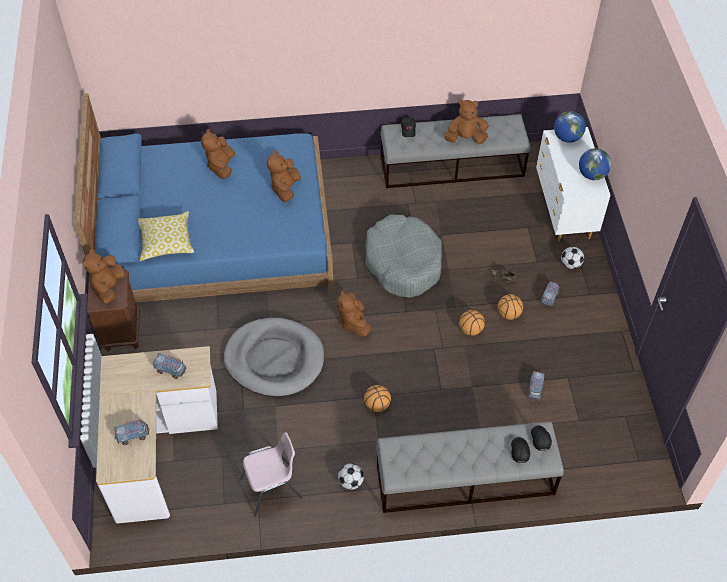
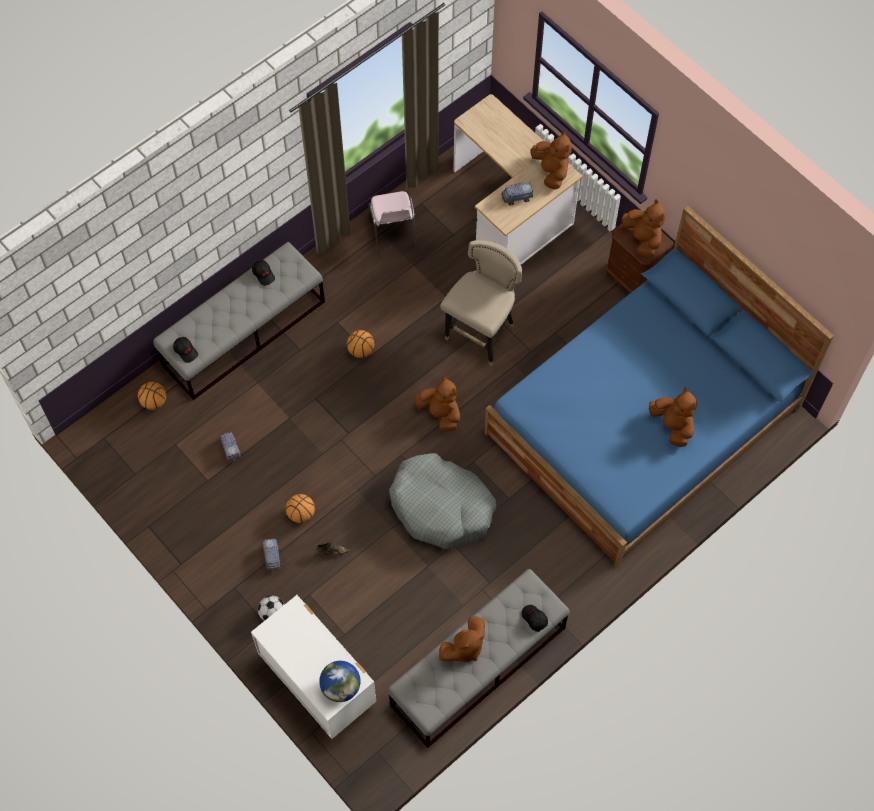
camera: 145 degrees right, 10 degrees up
(133, 436) = (497, 137): toy truck -> none
(166, 241) = (642, 315): pillow -> none
(272, 489) = (393, 235): pink chair -> pink chair turned 45 degrees counterclockwise
(274, 359) = (481, 335): grey dog bed -> beige stool
(285, 188) = (588, 440): brown plush toy -> brown plush toy (551, 171)
(350, 482) = (335, 276): football -> none
(470, 330) = (327, 473): basketball -> basketball (154, 401)
(519, 451) = (197, 331): black cap -> black cap (263, 274)
(592, 175) = (284, 647): globe -> none

